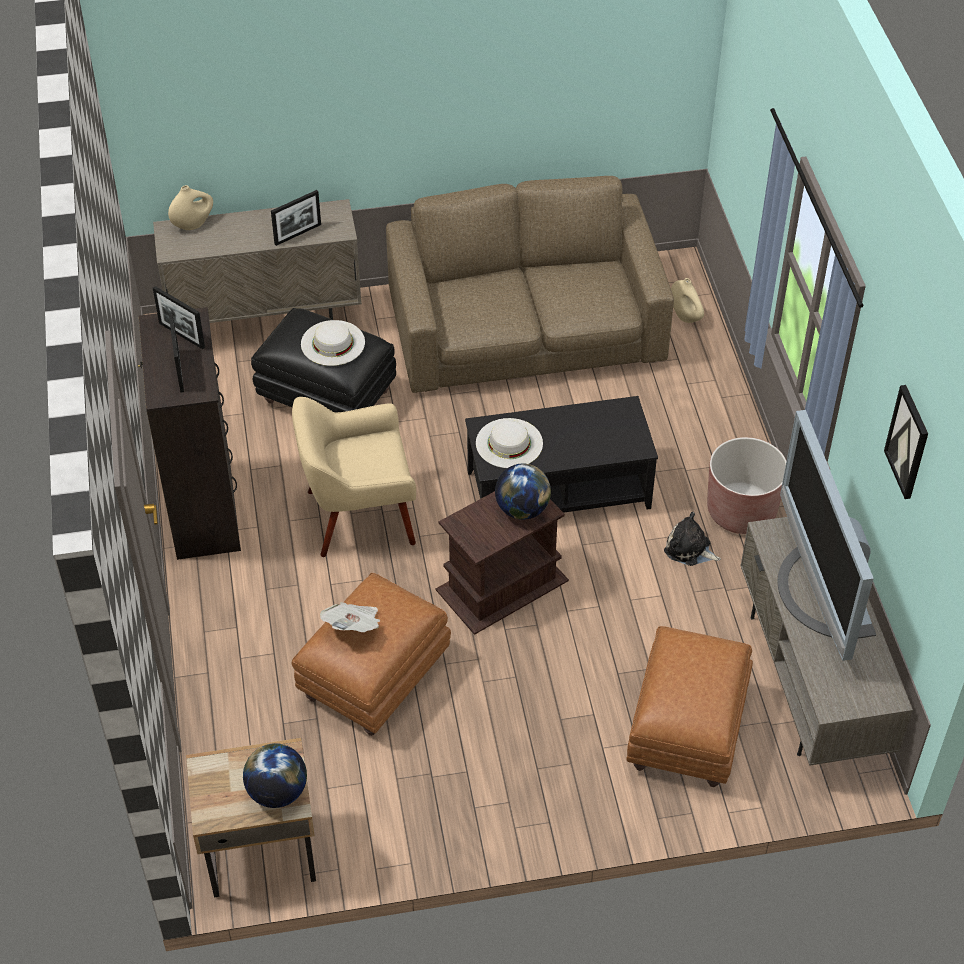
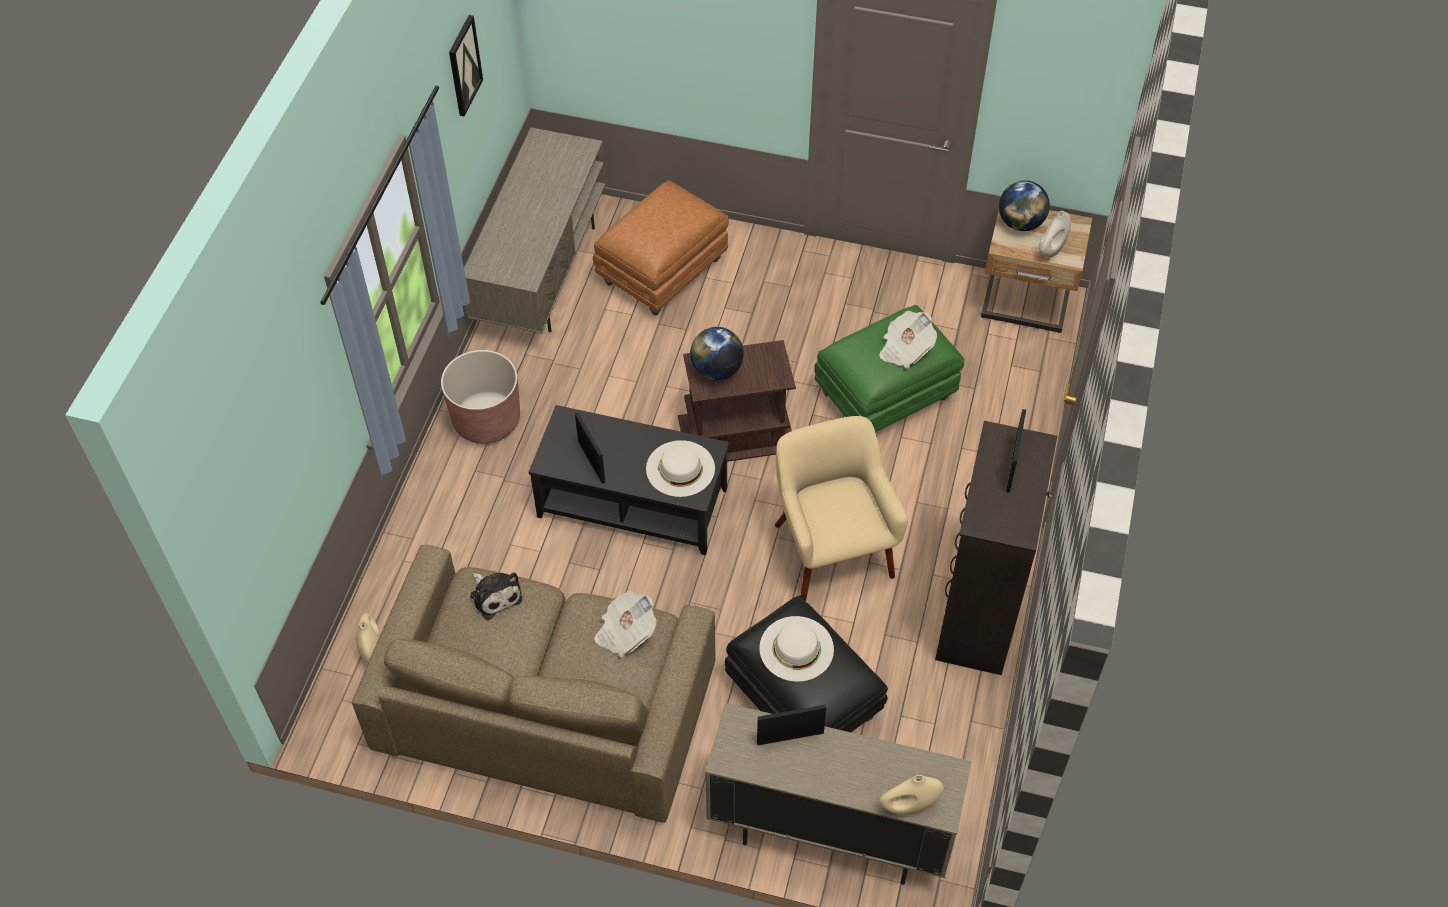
camera: 155 degrees left, 5 degrees up
(181, 335) = (997, 507): picture frame -> picture frame (591, 462)
(229, 768) = (1051, 250): none -> white vase
(358, 515) = (832, 549): beige armchair -> beige armchair turned 120 degrees counterclockwise
(374, 680) = (885, 395): brown ottoman -> green ottoman
(476, 316) = (625, 632): none -> newspaper
(689, 549) = (556, 404): plush toy -> plush toy (495, 595)
(822, 590) = (523, 221): television -> none

